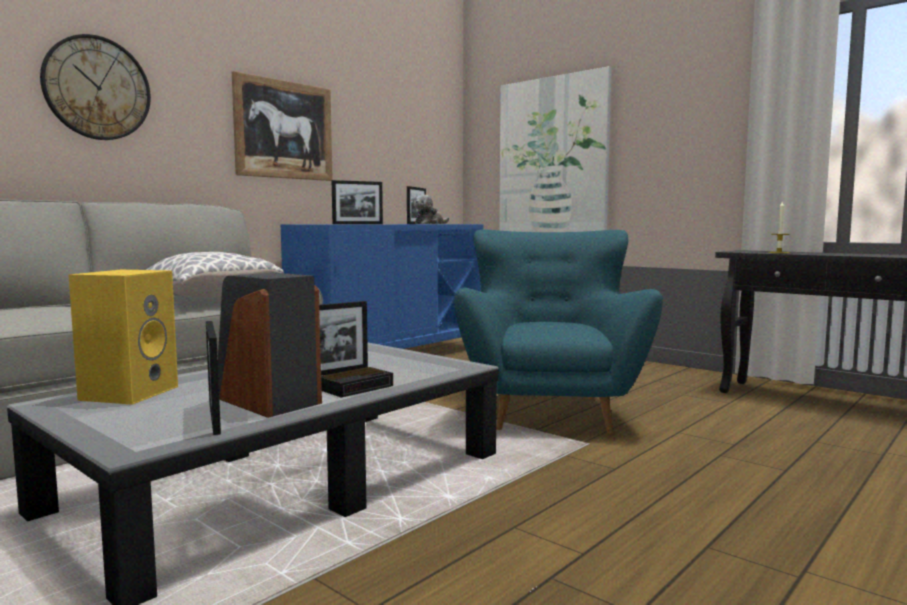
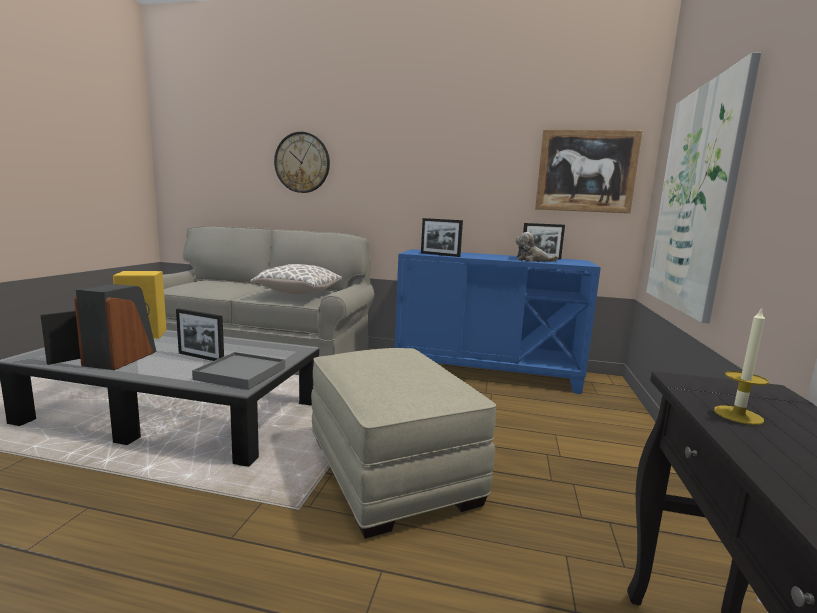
camera: 60 degrees right, 5 degrees up
(284, 130) = (425, 177): picture -> picture (586, 171)
(357, 387) = (158, 370): alarm clock -> none
(423, 364) = (241, 374): none -> grey tray
(549, 412) = (391, 470): turquoise armchair -> beige ottoman

